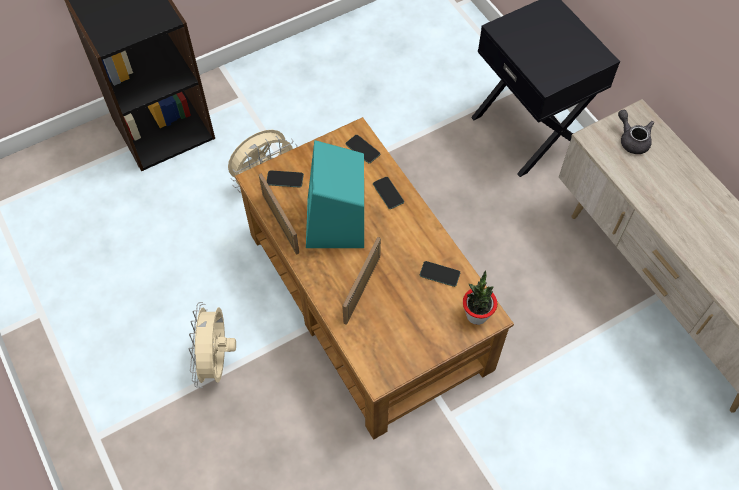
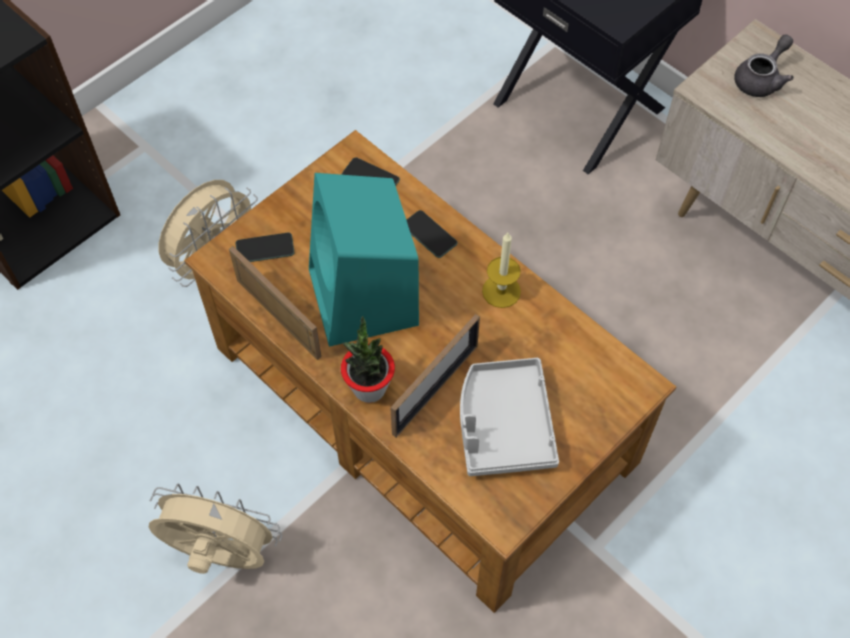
camera: 15 degrees left, 0 degrees up
(217, 361) = (220, 555): beige fan -> beige fan turned 120 degrees clockwise
(362, 289) = (435, 389): picture frame -> picture frame turned 150 degrees counterclockwise
(397, 321) = (503, 425): none -> grey tray
(422, 238) = (501, 291): none -> candle
(439, 274) = (544, 338): phone -> none
(476, 315) = (618, 386): potted plant -> potted plant (369, 388)
(632, 140) = (761, 79): grey teapot -> grey teapot turned 90 degrees clockwise

